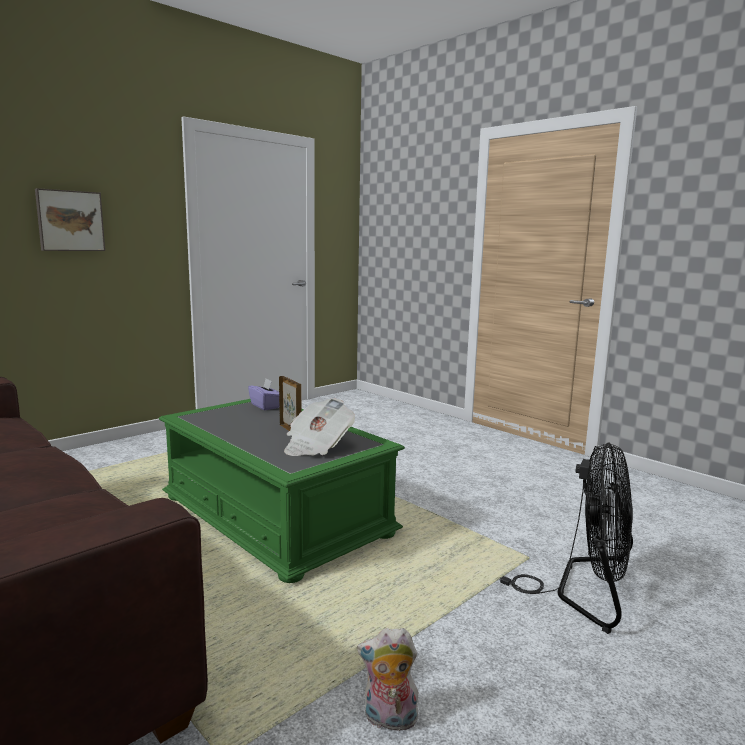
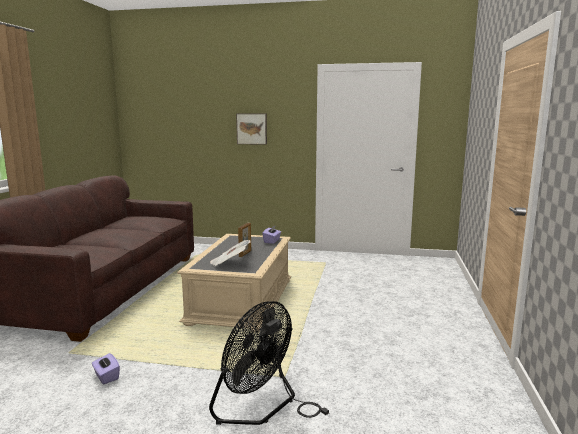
camera: 55 degrees right, 0 degrees up
(274, 514) = (242, 300): green coffee table -> beige coffee table
(389, 720) = (106, 377): plush toy -> purple tissue box
(584, 587) = (269, 404): black fan -> black fan turned 135 degrees clockwise

